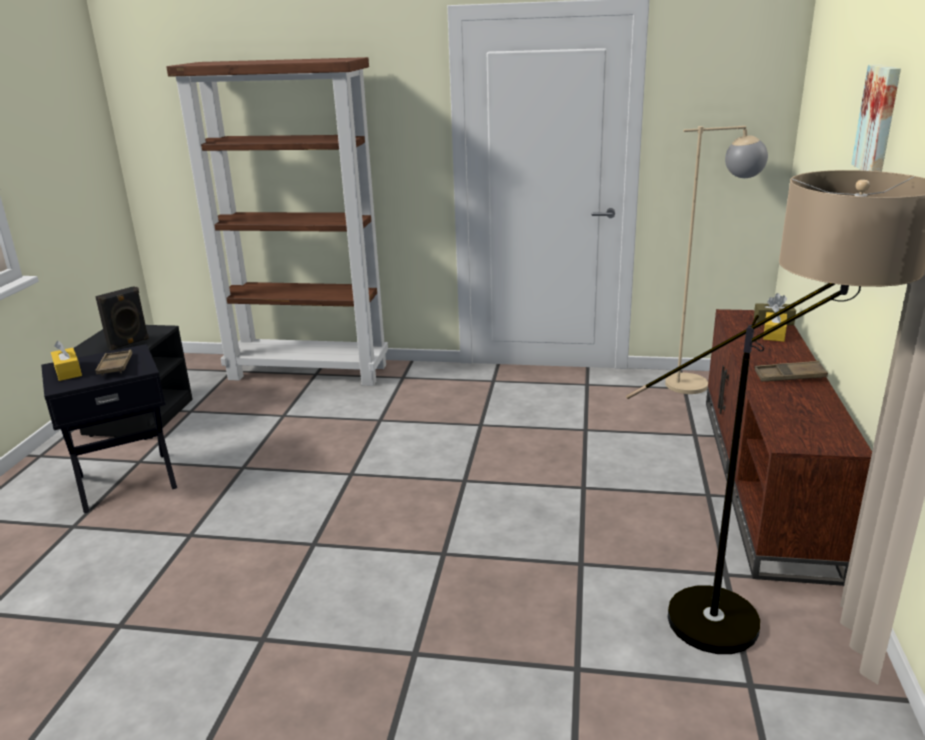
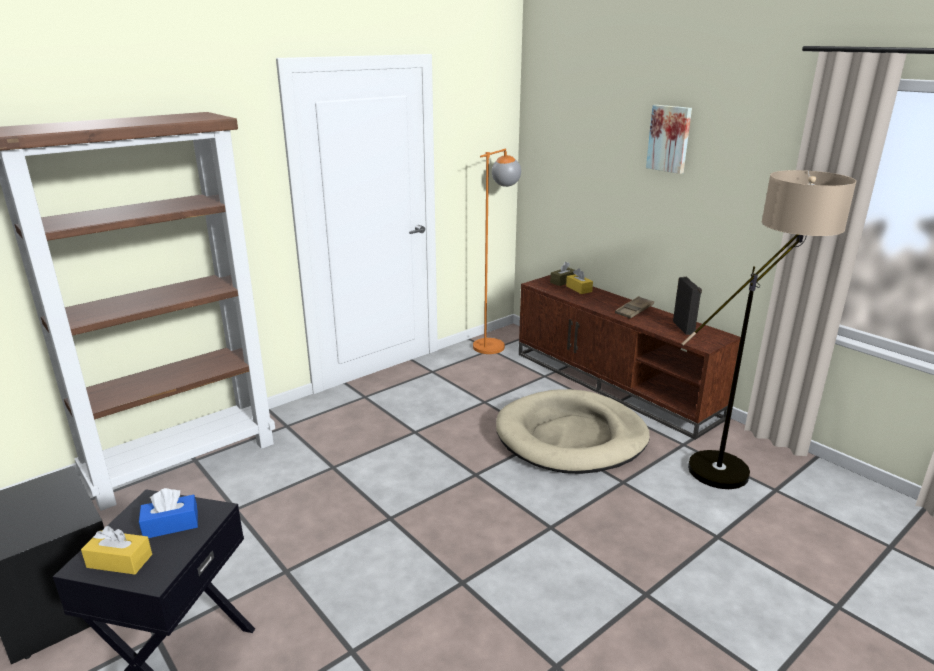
camera: 50 degrees left, 0 degrees up
(115, 366) = (171, 525): brown tray -> blue tissue box
(129, 343) = (52, 510): black speaker -> black speaker (684, 328)
(609, 499) = (571, 437): none -> beige dog bed
(700, 383) = (494, 343): beige floor lamp -> orange floor lamp

